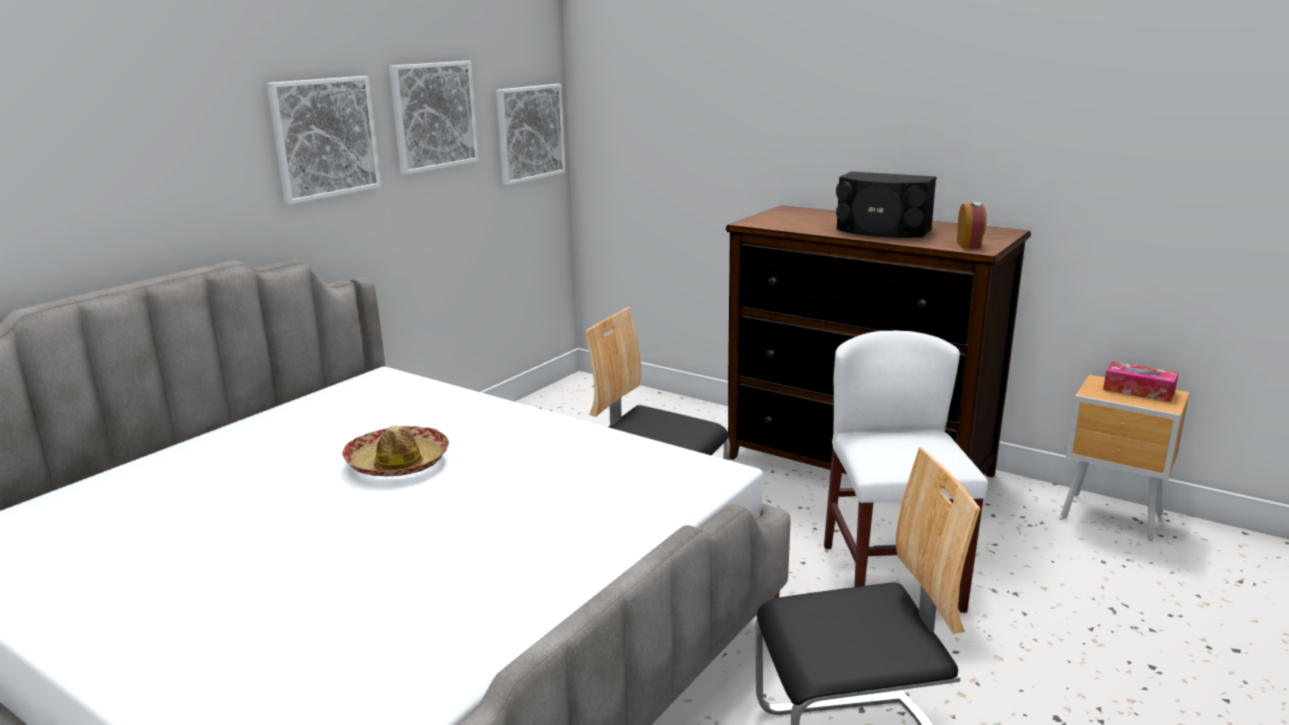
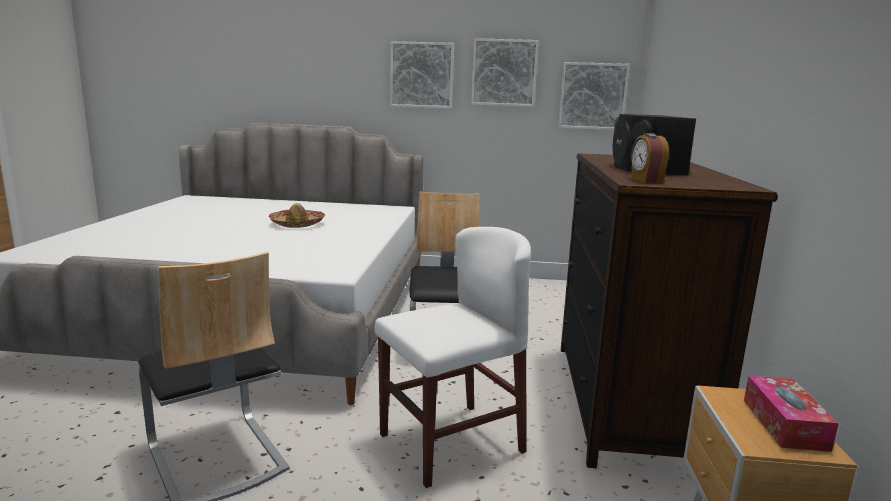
camera: 60 degrees right, 5 degrees down
(969, 245) = (645, 180): alarm clock -> alarm clock turned 105 degrees clockwise

